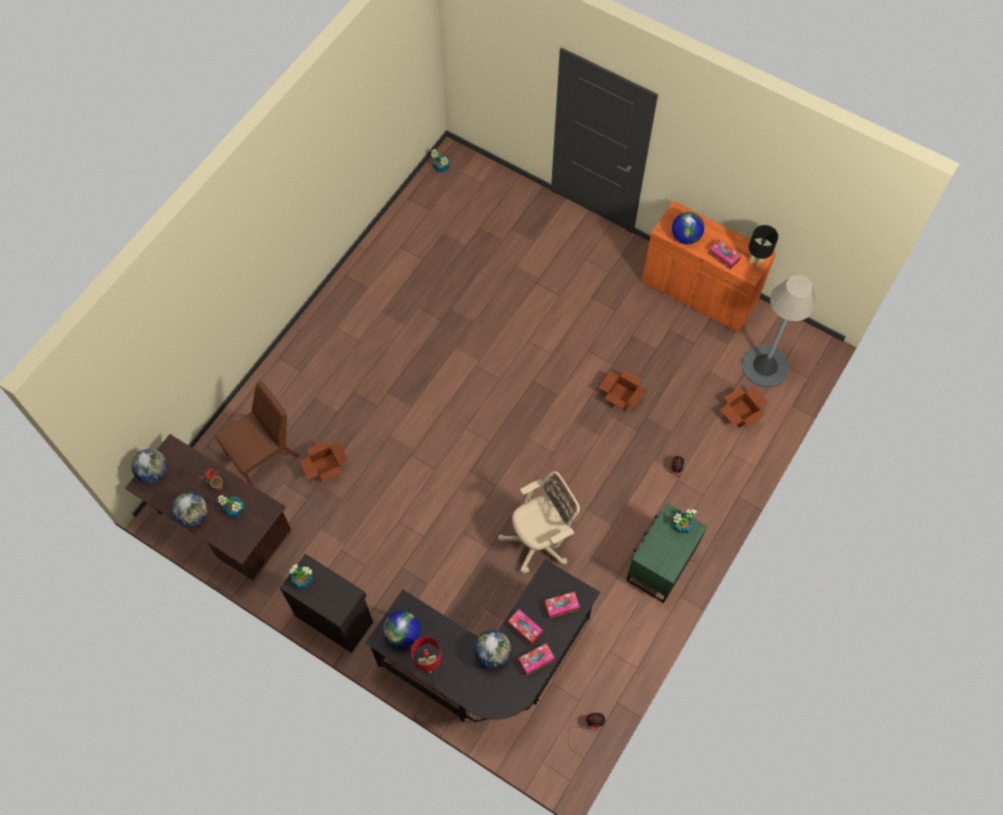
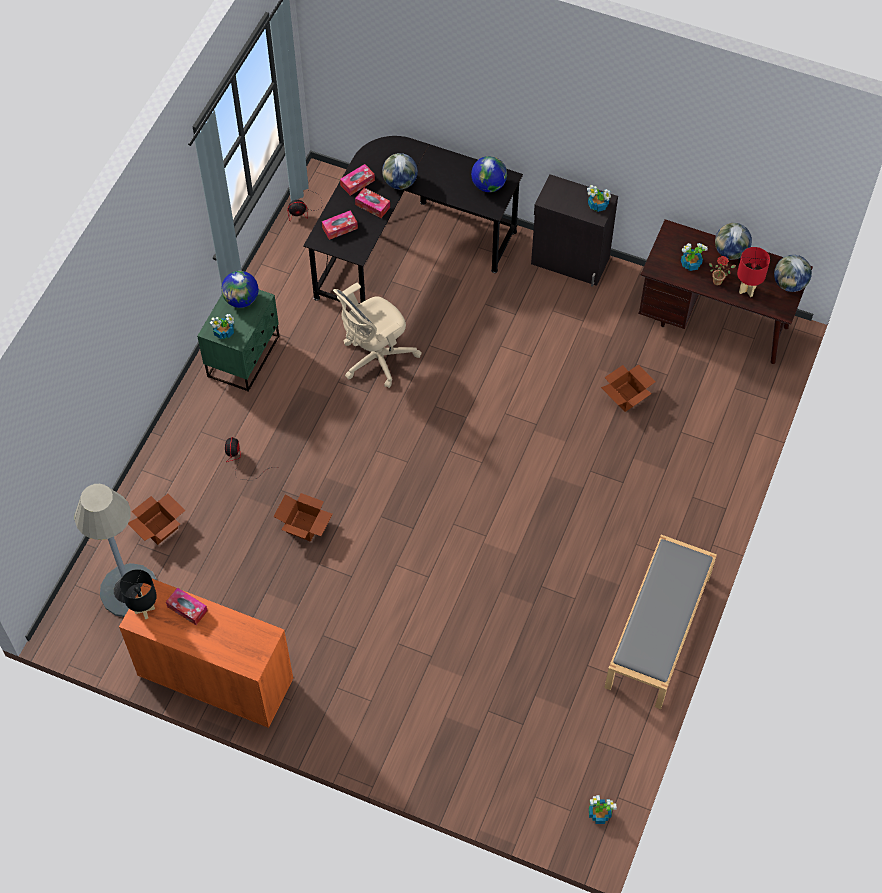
camera: 170 degrees right, 5 degrees down
(263, 454) = (700, 399): brown chair -> none
(363, 274) = (658, 632): none -> grey bench
(428, 664) = (458, 166): red table lamp -> red table lamp (747, 290)
(685, 237) = (238, 629): globe -> globe (241, 300)

